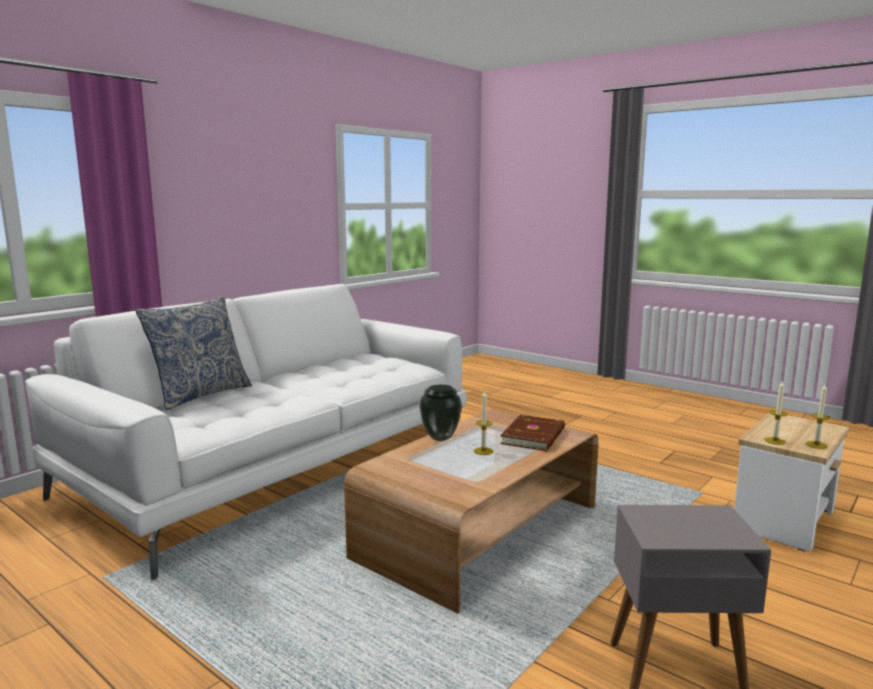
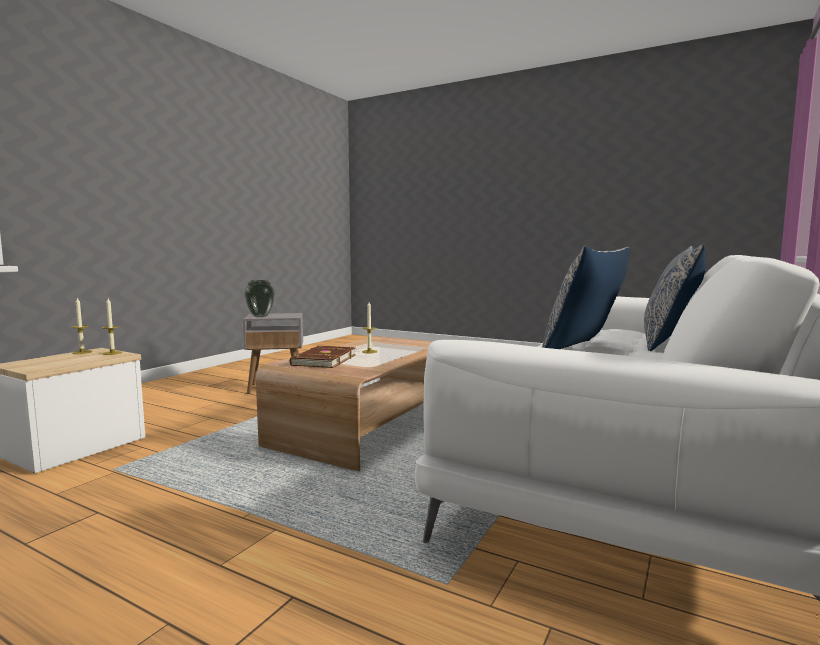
camera: 170 degrees right, 5 degrees down
(297, 392) = (584, 350): none -> pillow
(440, 438) = (408, 356): vase -> vase (261, 316)

